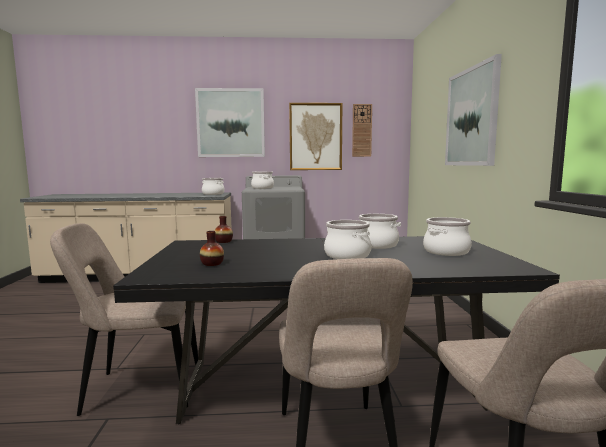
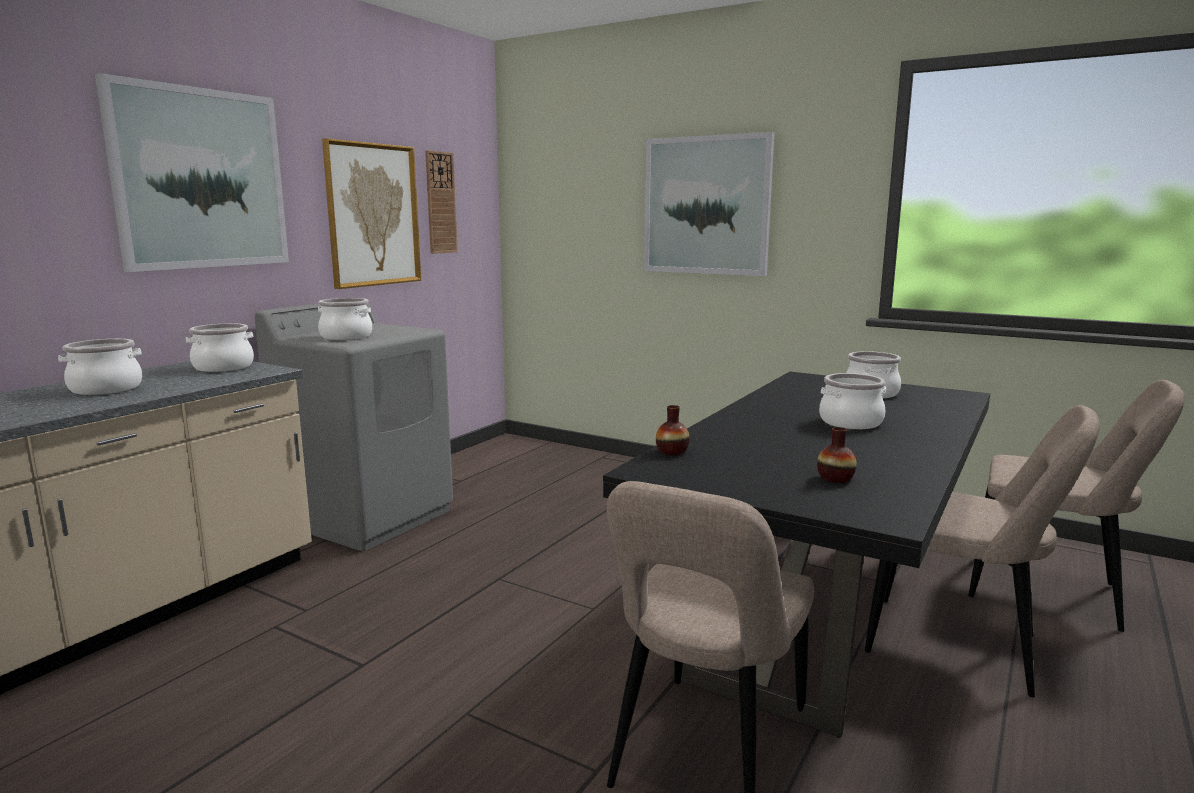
camera: 55 degrees left, 5 degrees up
(377, 245) = (805, 402): cooking pot -> cooking pot (106, 389)

